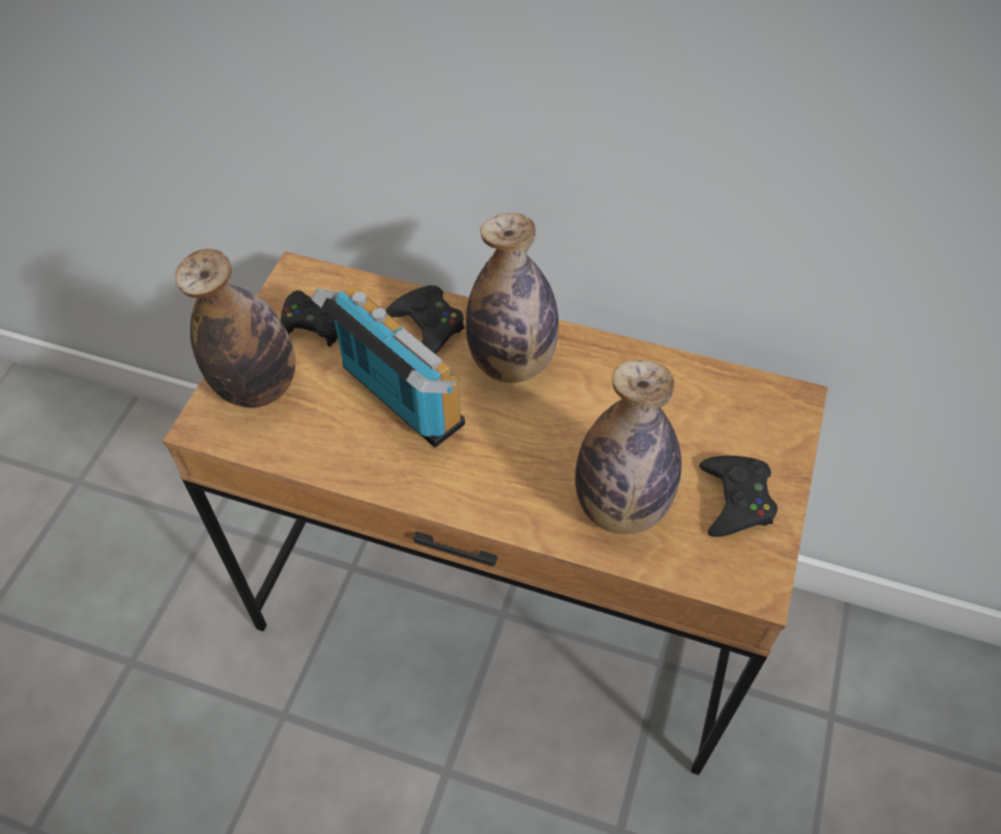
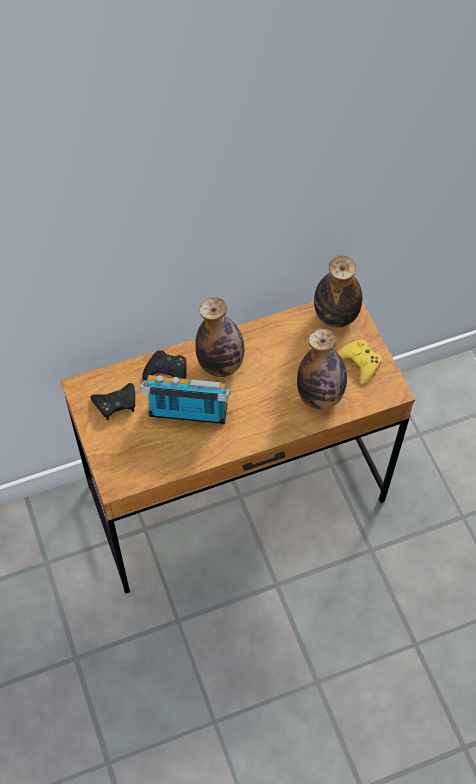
camera: 40 degrees left, 5 degrees up
(258, 387) = (120, 452): bottle -> bottle (335, 316)
(735, 500) = (359, 362): black game controller -> yellow game controller

